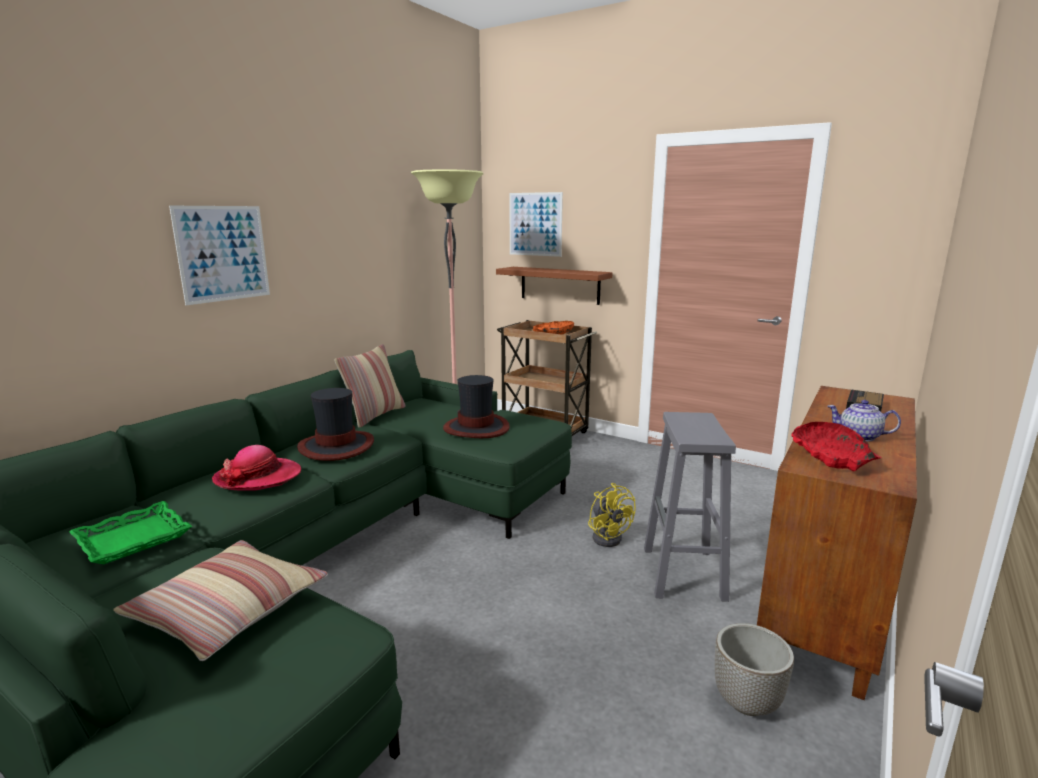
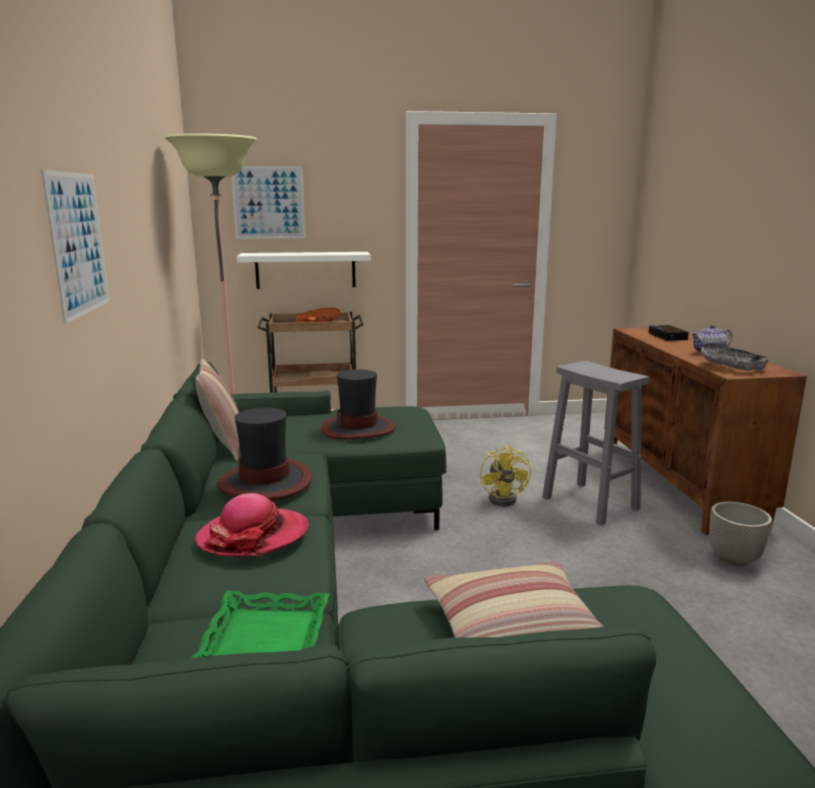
camera: 40 degrees left, 0 degrees up
(559, 285) = (305, 270): brown shelf -> white shelf
(608, 536) = (506, 498): yellow fan -> yellow fan turned 60 degrees clockwise
(831, 458) = (730, 367): red bowl -> grey bowl

